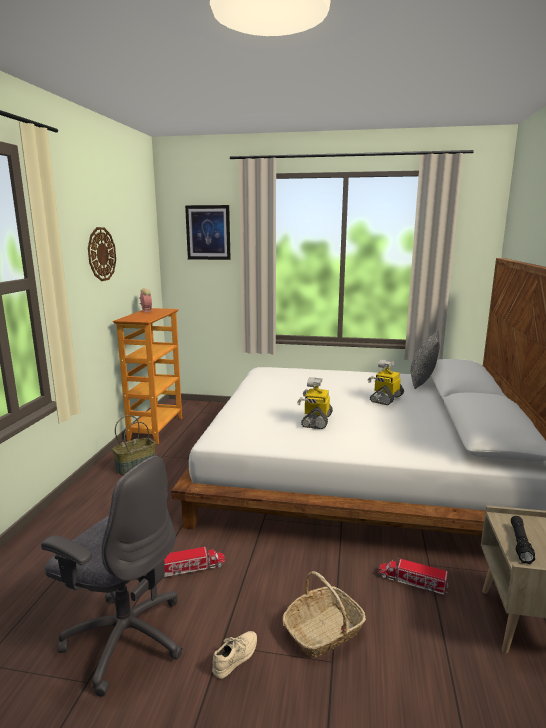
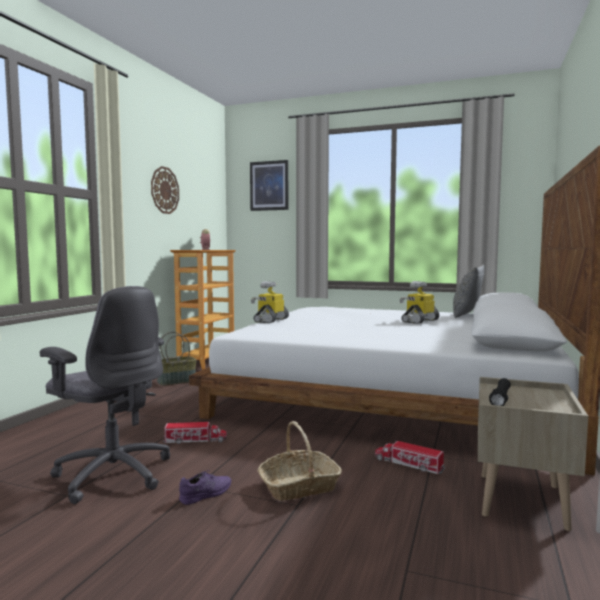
camera: 10 degrees right, 10 degrees down
(236, 657) = (206, 494): beige shoe -> purple shoe
(316, 420) = (338, 328): toy robot -> toy robot (270, 320)

